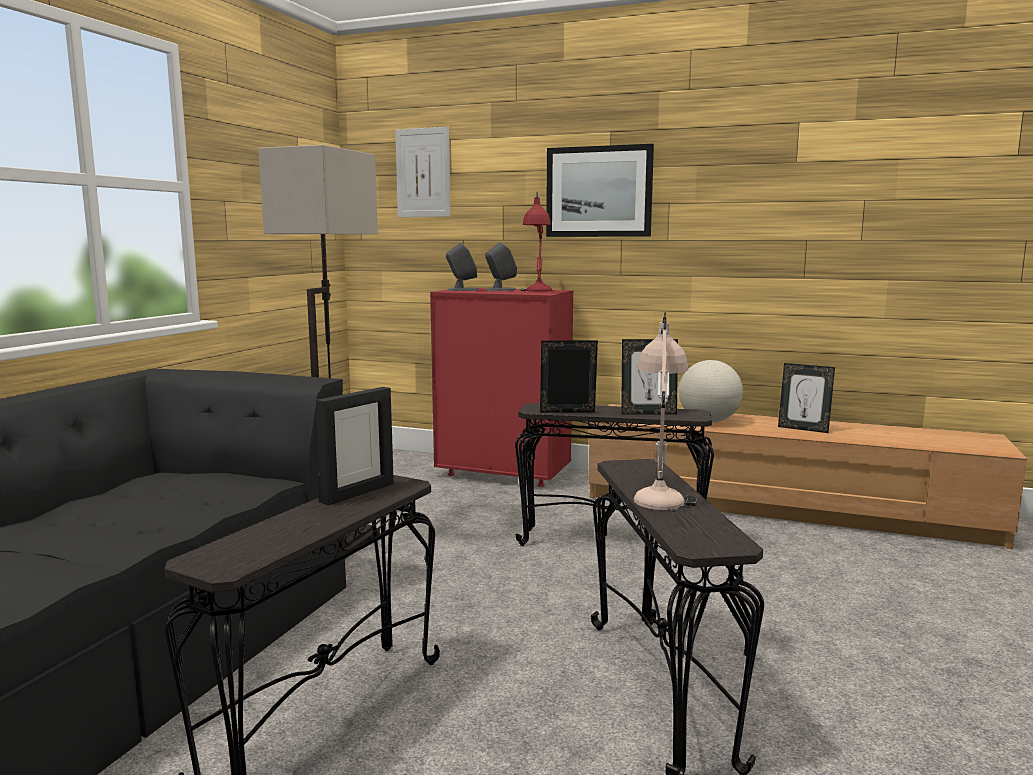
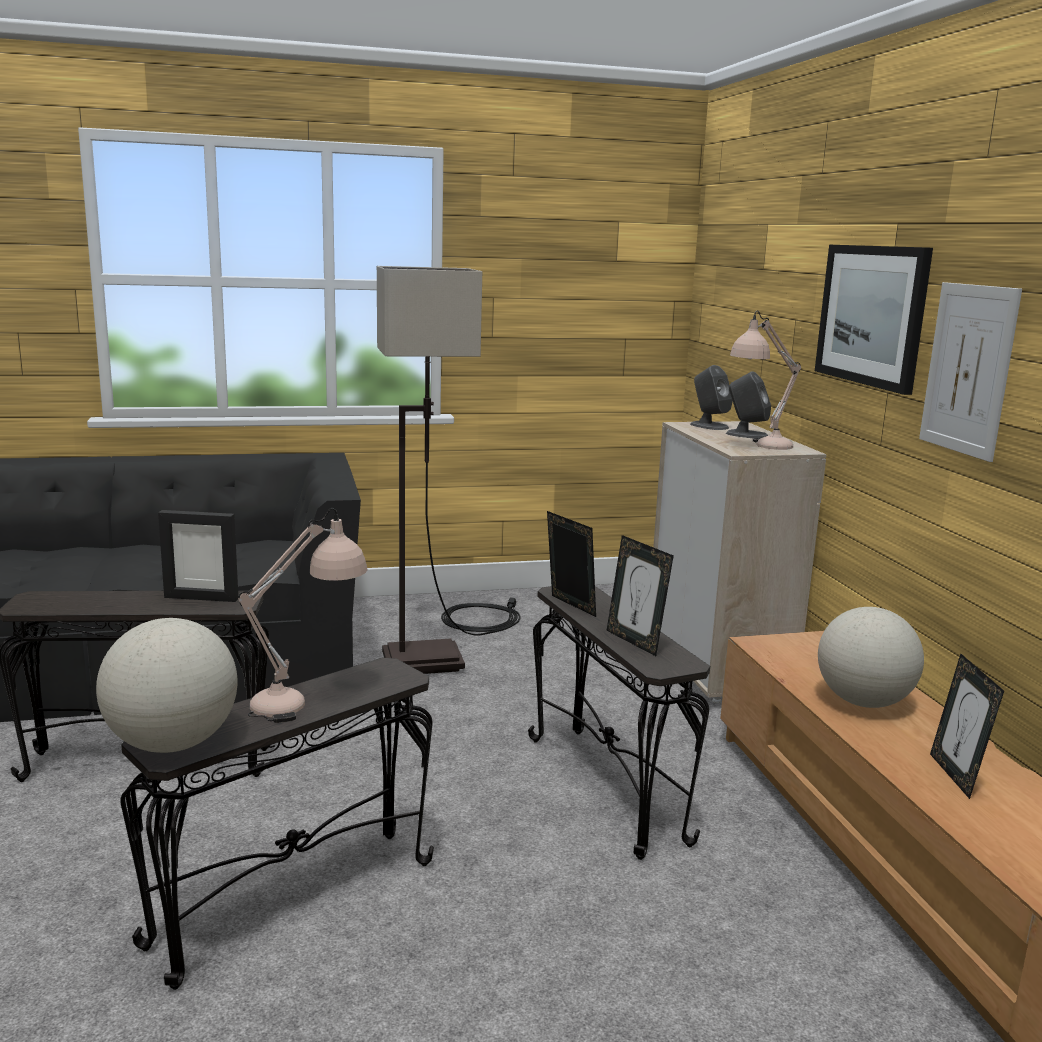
camera: 55 degrees right, 5 degrees up
(423, 173) = (742, 266): picture -> picture (968, 369)
(505, 473) = (718, 672): red cabinet -> beige cabinet
(536, 291) = (758, 447): red table lamp -> beige table lamp
(709, 541) = (172, 744): none -> globe

